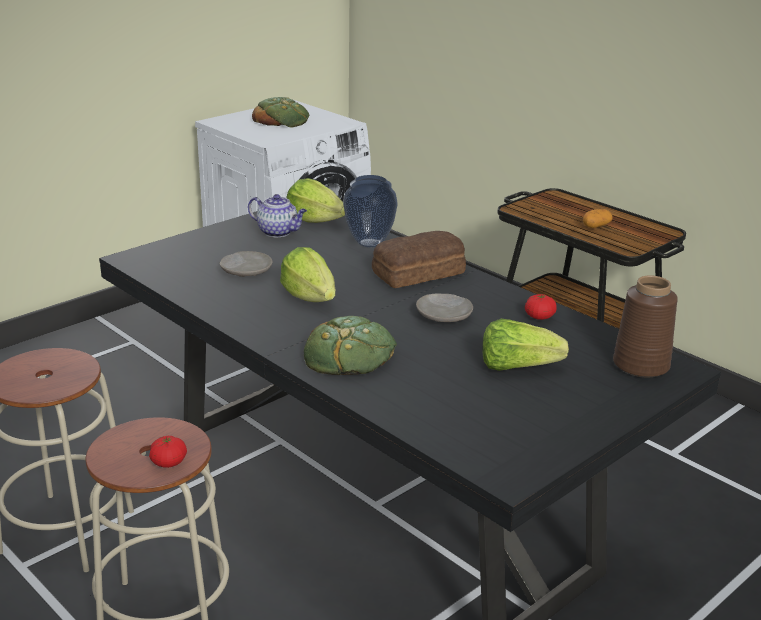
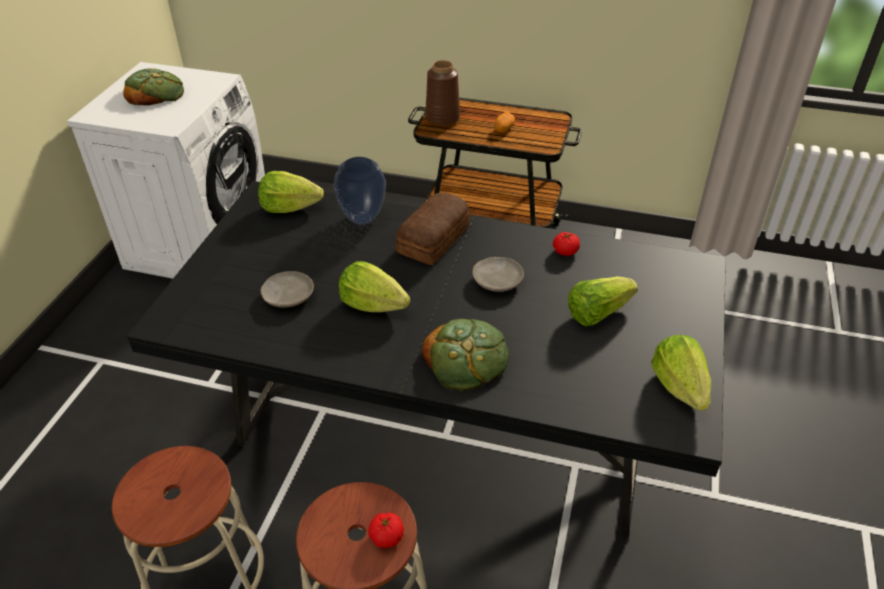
camera: 30 degrees left, 15 degrees up
(278, 232) = (271, 235): teapot -> none
(536, 442) = (679, 387): none -> lettuce
(640, 365) = (673, 273): brown vase -> brown vase (442, 117)

